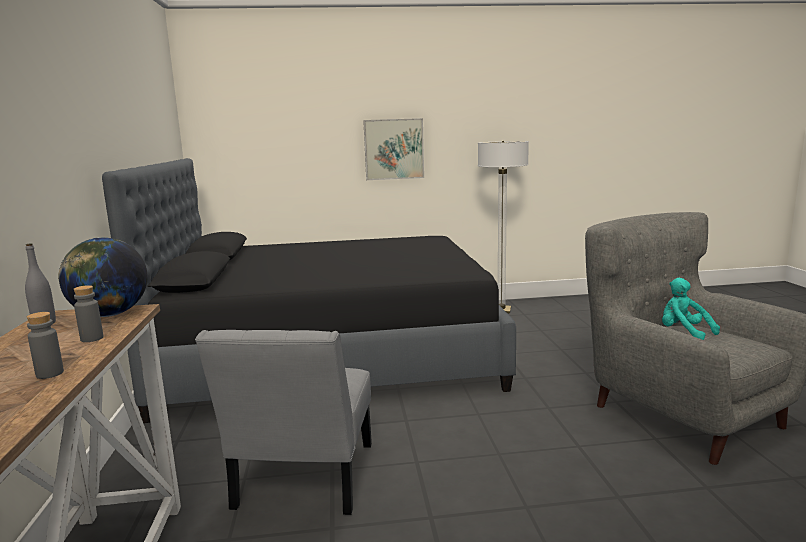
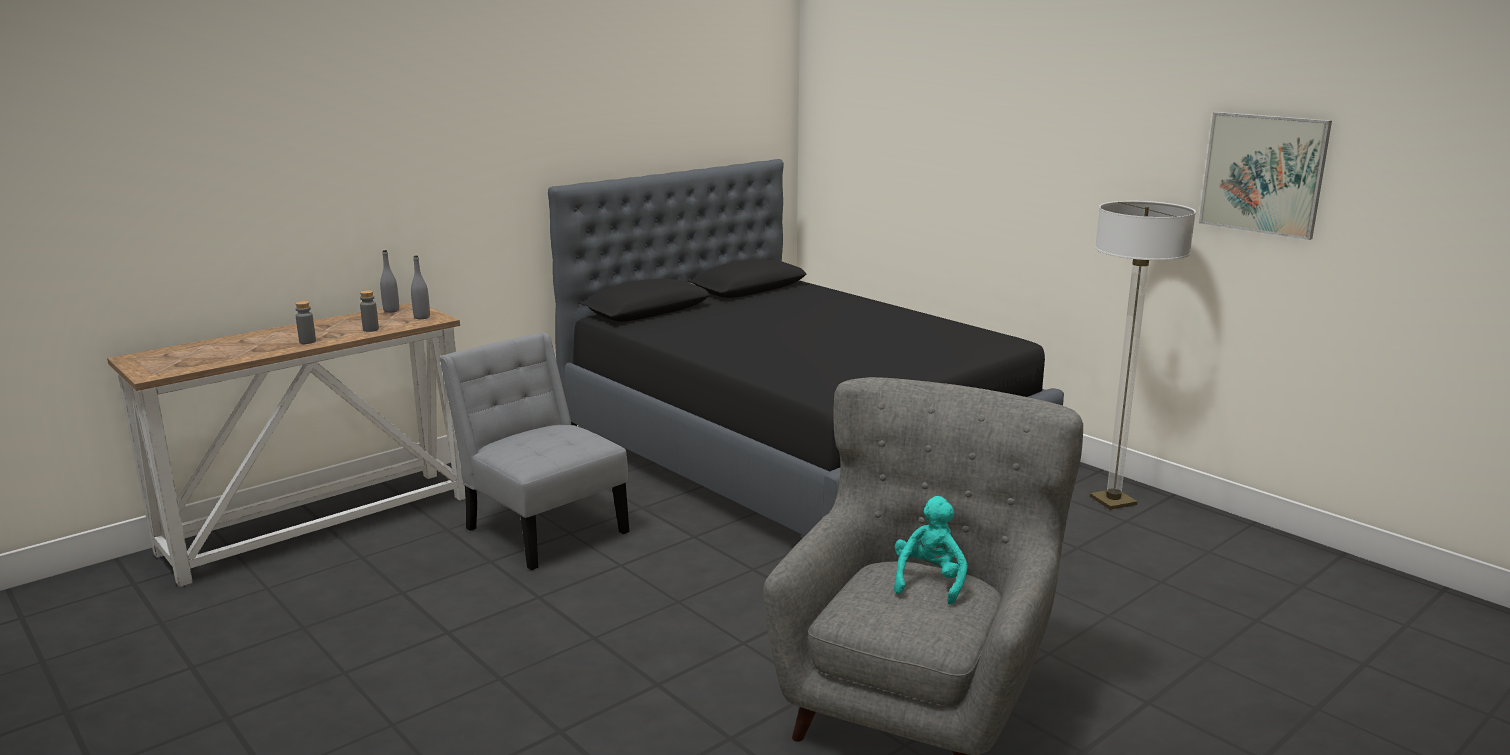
camera: 55 degrees right, 5 degrees up
(110, 315) = (422, 317): globe -> grey bottle
(303, 481) = (542, 527): grey chair -> grey chair turned 75 degrees clockwise
(394, 149) = (1025, 186): picture -> picture (1263, 174)

